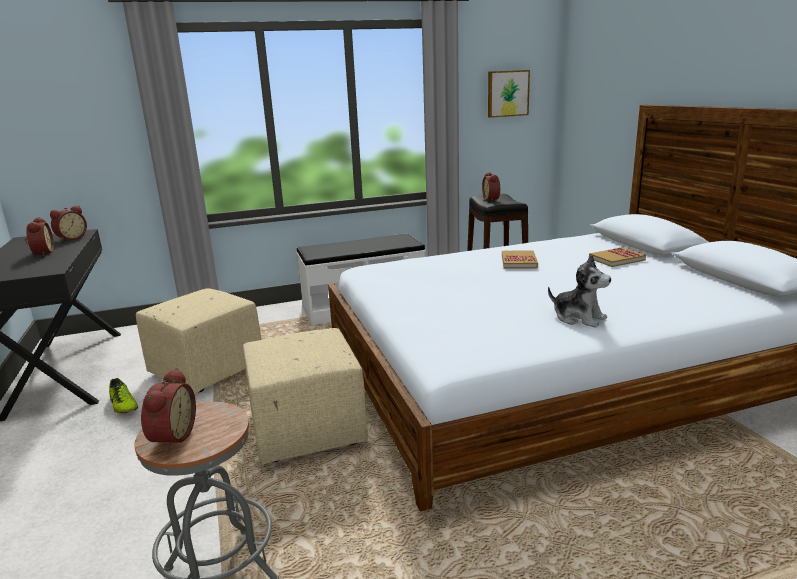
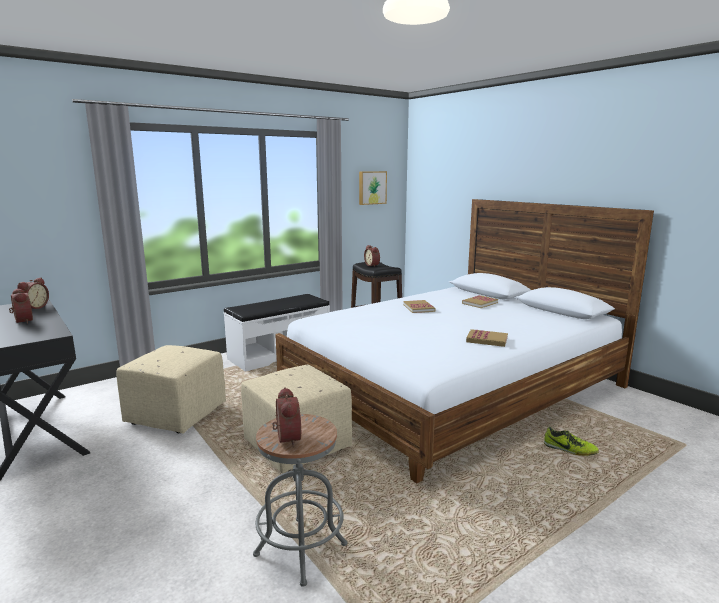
camera: 20 degrees left, 5 degrees down
(123, 406) = (118, 451): shoe -> shoe (569, 450)
(578, 318) = (487, 340): plush toy -> book

